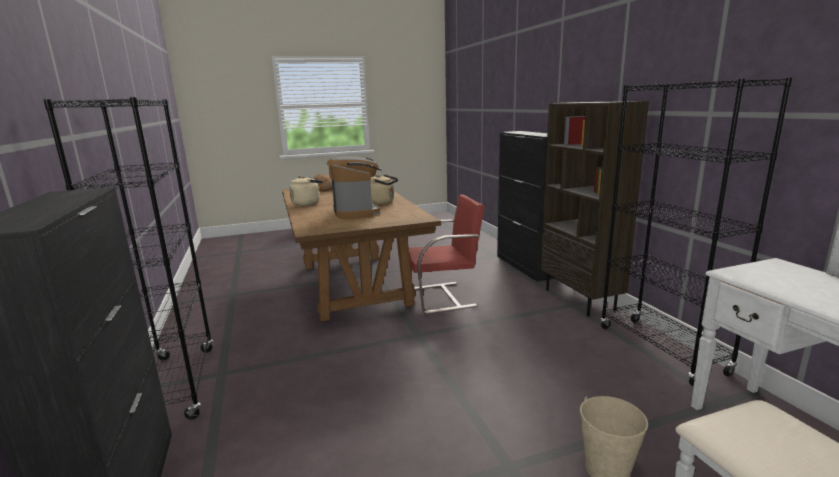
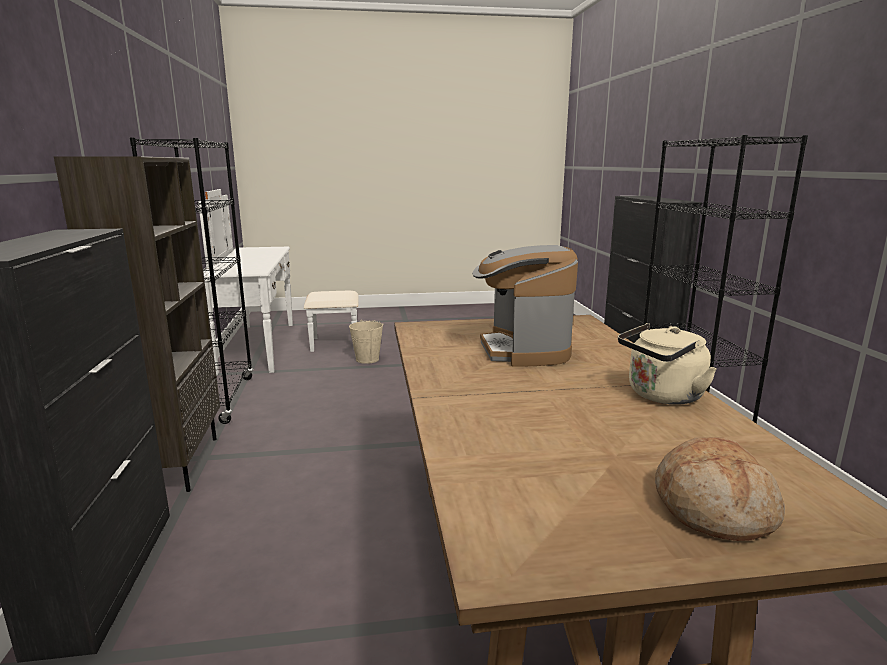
camera: 170 degrees left, 0 degrees up
(382, 202) = (471, 376): beige kettle -> none
(442, 297) = (374, 500): red chair -> none

